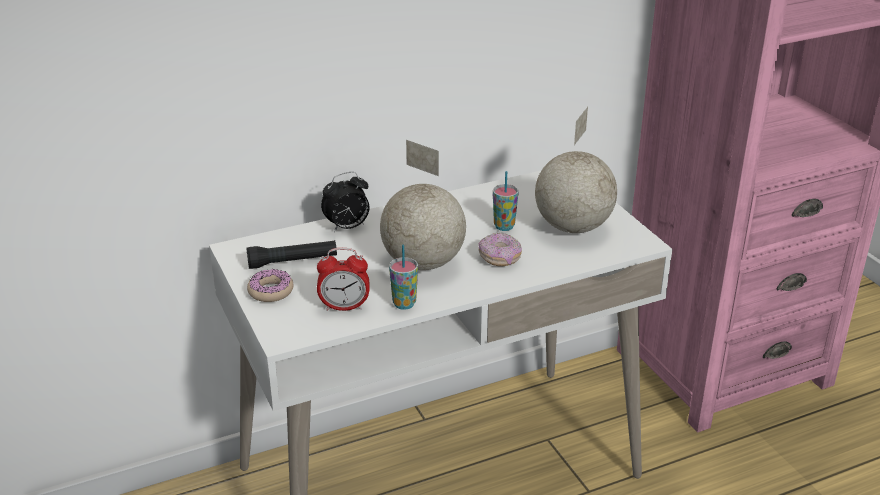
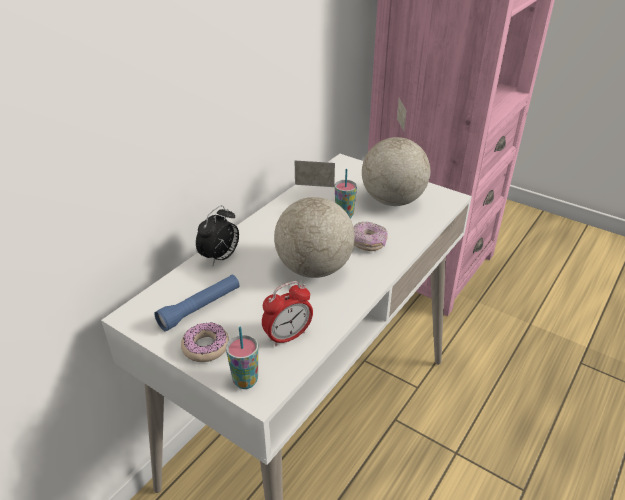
camera: 30 degrees left, 5 degrees up
(292, 262) = (200, 308): black flashlight -> blue flashlight
(404, 304) = (335, 313): cup -> cup (245, 381)

